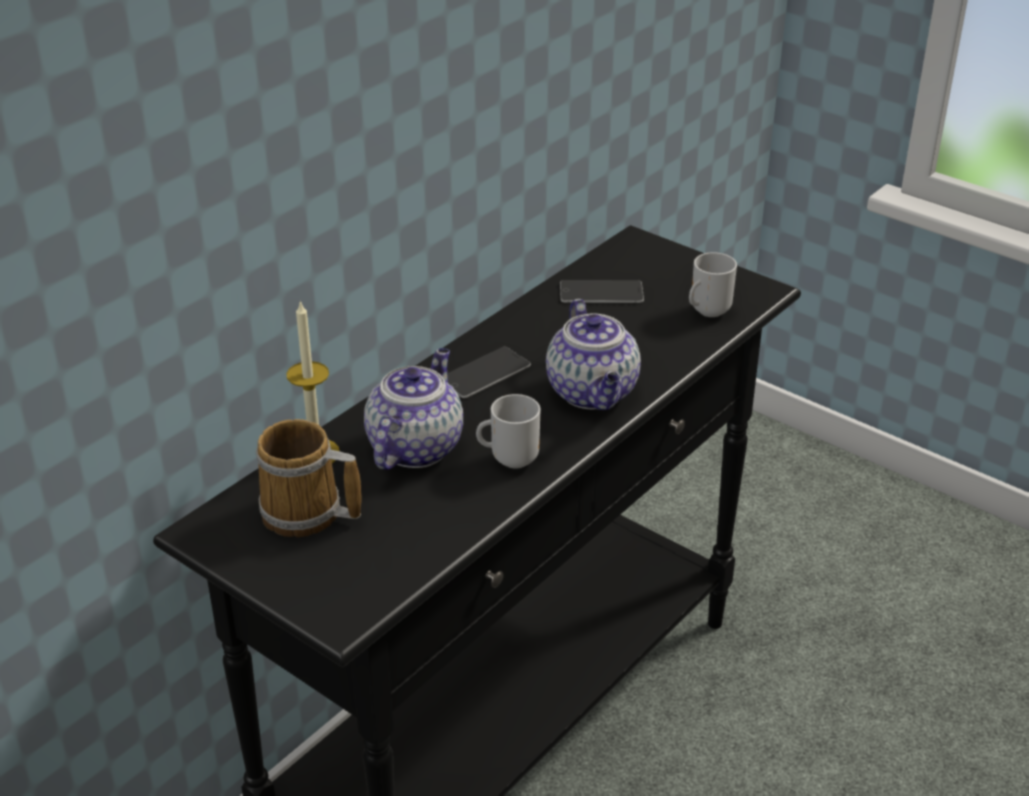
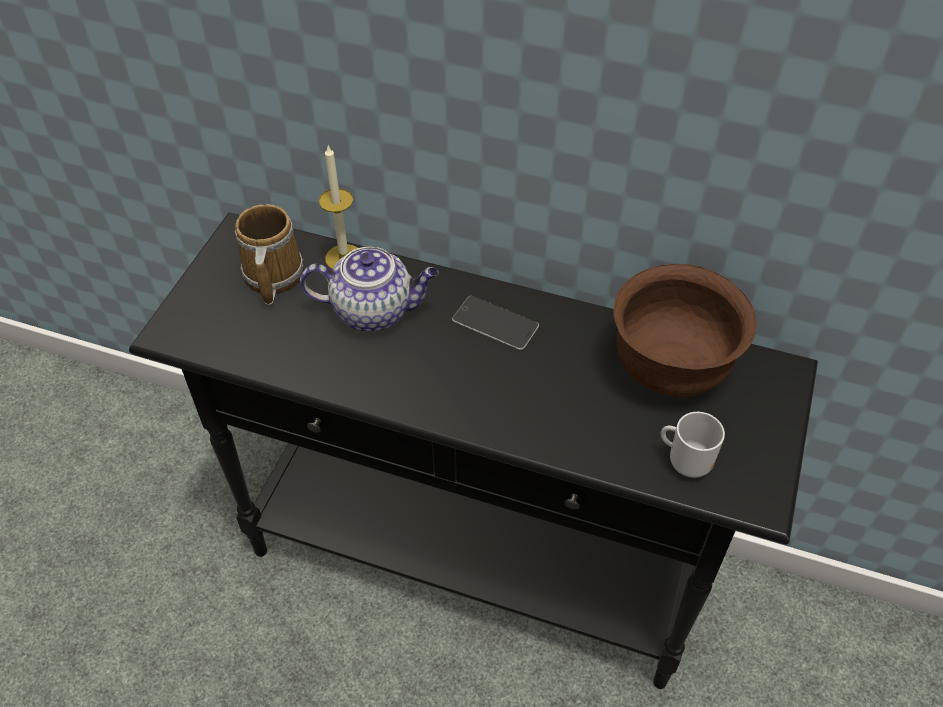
camera: 70 degrees right, 15 degrees up
(511, 459) = (381, 375): mug -> none
(593, 393) = (500, 406): teapot -> none
(601, 292) = (670, 369): phone -> brown bowl

